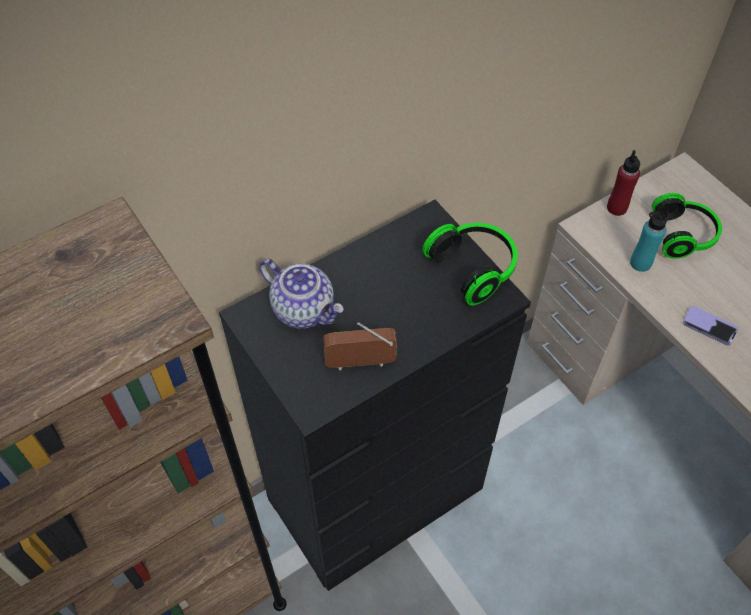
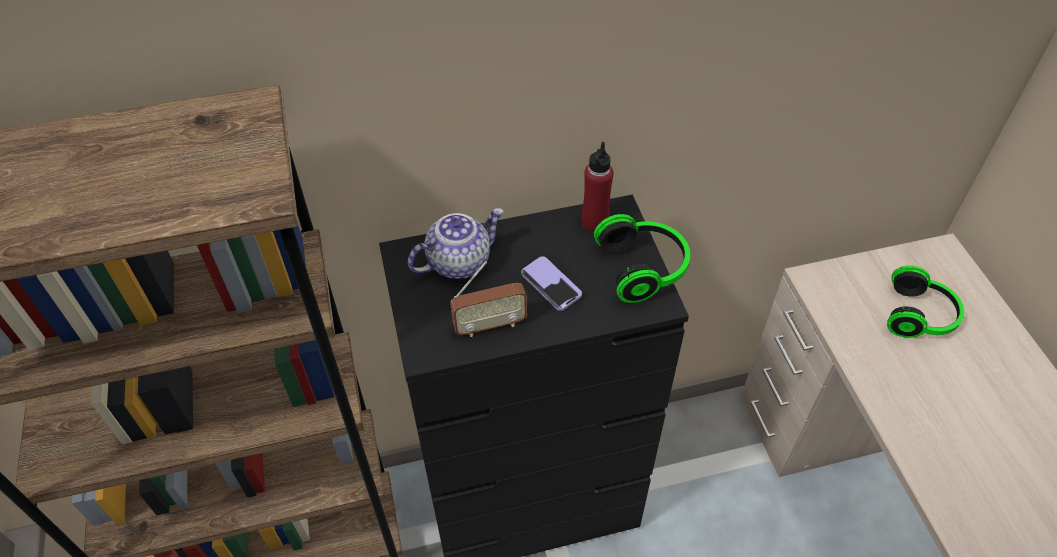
camera: 20 degrees right, 5 degrees down
(304, 309) = (459, 261): teapot -> teapot turned 90 degrees counterclockwise
(360, 363) = (490, 325): radio -> radio turned 150 degrees clockwise
(616, 208) = (854, 269): red bottle -> red bottle (594, 222)
(640, 263) = (859, 331): turquoise bottle -> none
(709, 327) = (914, 417): phone -> phone (551, 285)

